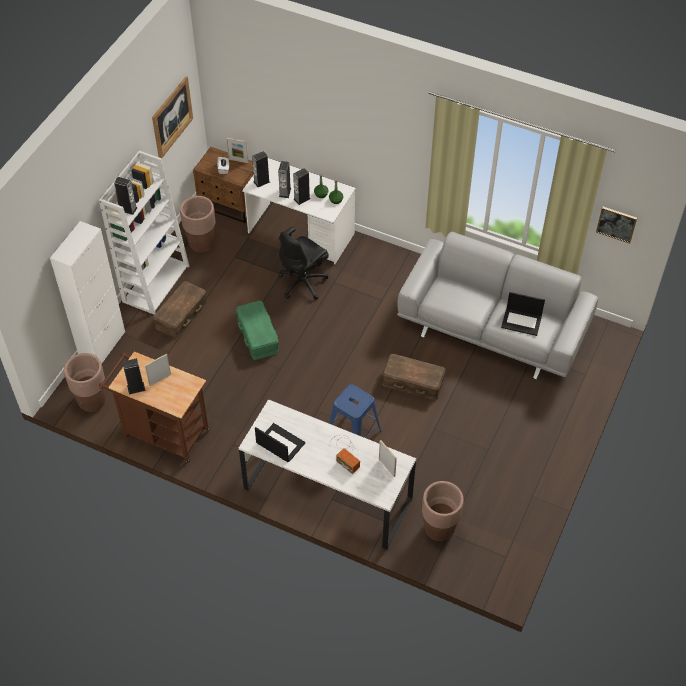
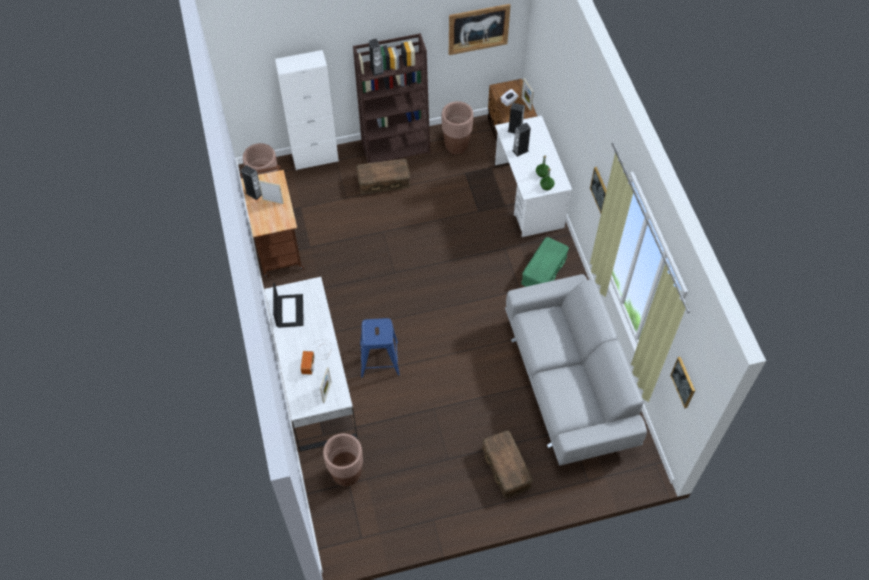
camera: 50 degrees right, 5 degrees up
(156, 283) = (396, 146): white bookcase -> brown bookcase
(258, 335) = (410, 238): green storage box -> green storage box (544, 270)
(302, 199) = (525, 165): speaker -> none
(303, 282) = (485, 230): black office chair -> none
(406, 156) = (600, 190): none -> picture
(413, 381) = (464, 364): brown storage box -> brown storage box (506, 467)
(522, 321) = (568, 393): laptop -> none

